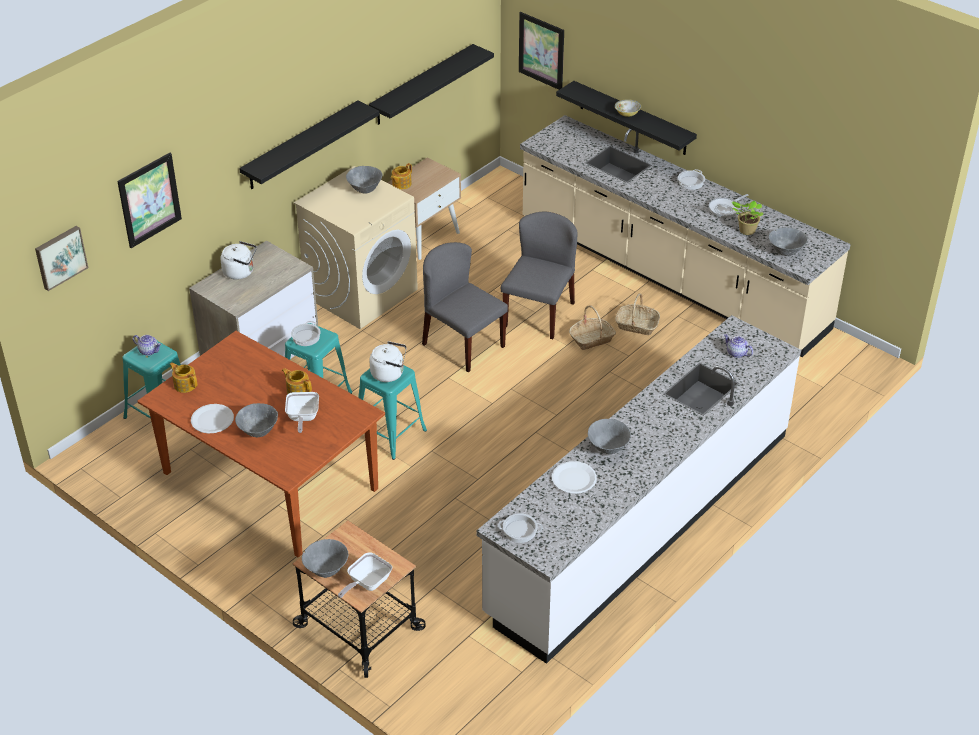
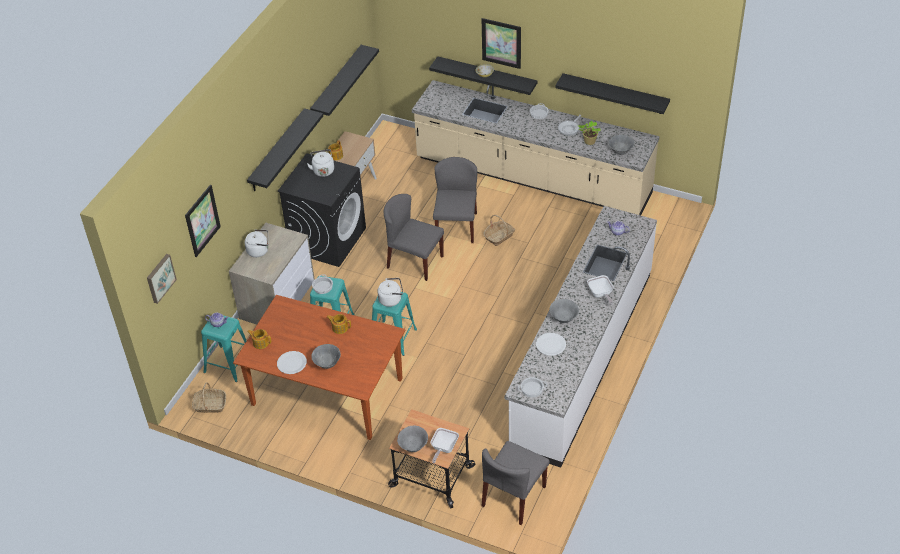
camera: 15 degrees left, 5 degrees up
(302, 418) = (352, 347): frying pan -> frying pan (600, 294)
(361, 293) = (328, 239): beige washing machine -> black washing machine
(365, 190) = (323, 170): grey bowl -> white kettle
(461, 686) = (514, 497): none -> grey chair
(541, 51) = (409, 39): picture -> picture (501, 43)
(636, 325) = (524, 219): basket -> basket (210, 405)
(797, 169) = (615, 94): none -> black shelf

